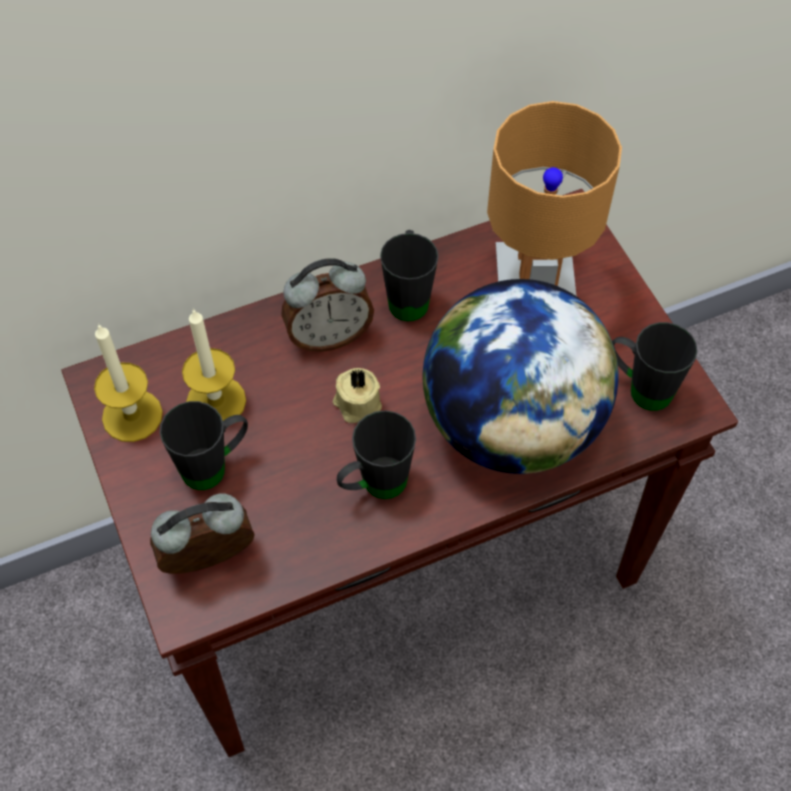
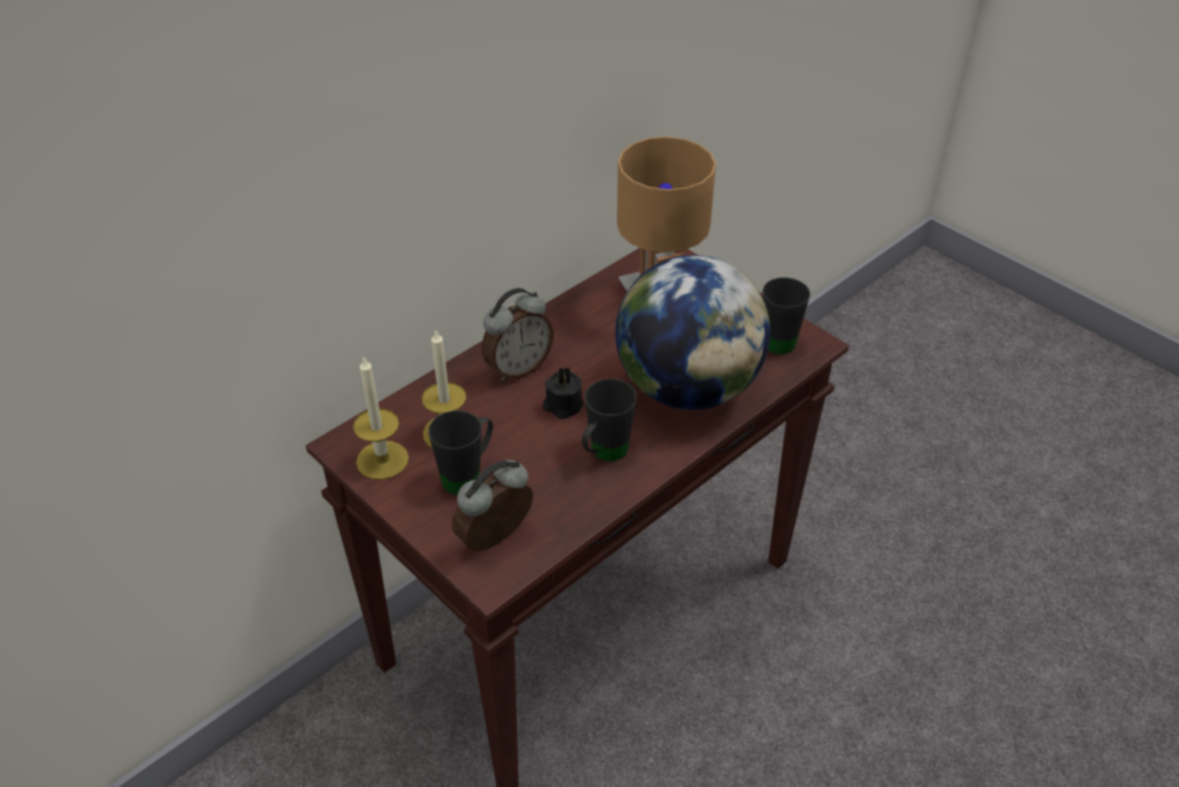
camera: 20 degrees left, 15 degrees down
(356, 404) = (562, 406): beige candle -> black candle
(408, 295) = (567, 328): black mug -> none

